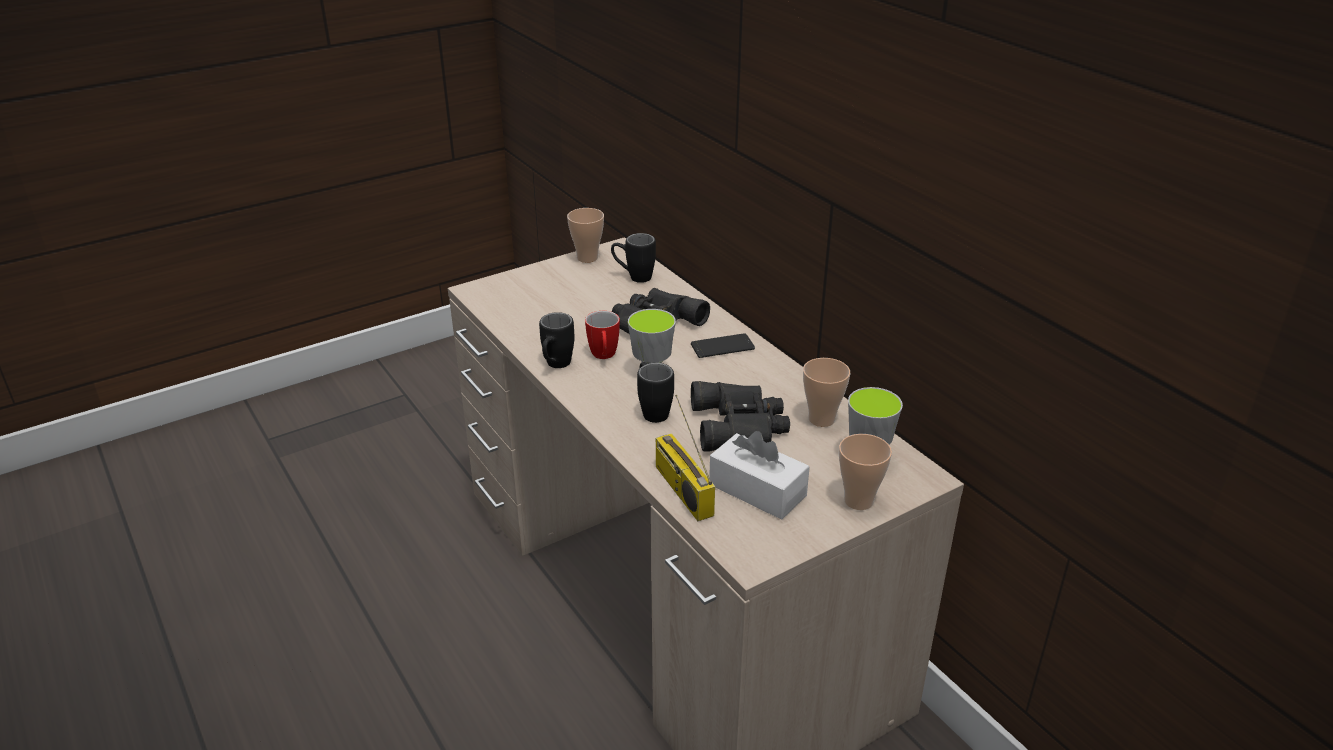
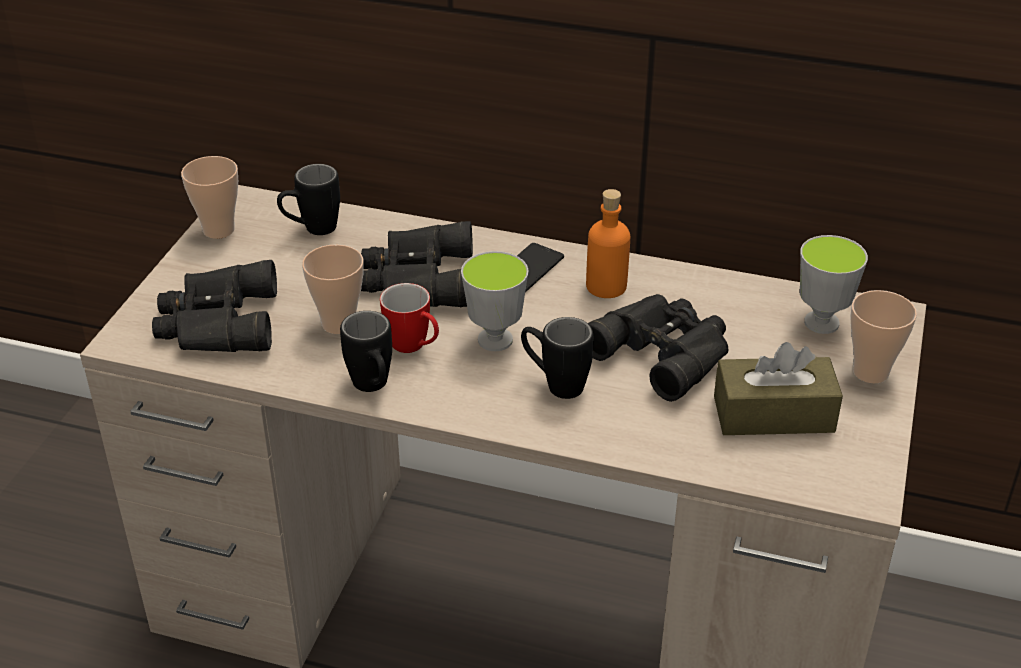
camera: 40 degrees left, 5 degrees up
(525, 301) = (216, 323): none -> black binoculars
(681, 489) = (705, 457): radio -> none
(757, 375) = (606, 286): none -> orange bottle
(757, 490) = (773, 414): white tissue box -> brown tissue box
(821, 419) = (729, 303): cup -> cup (338, 324)

